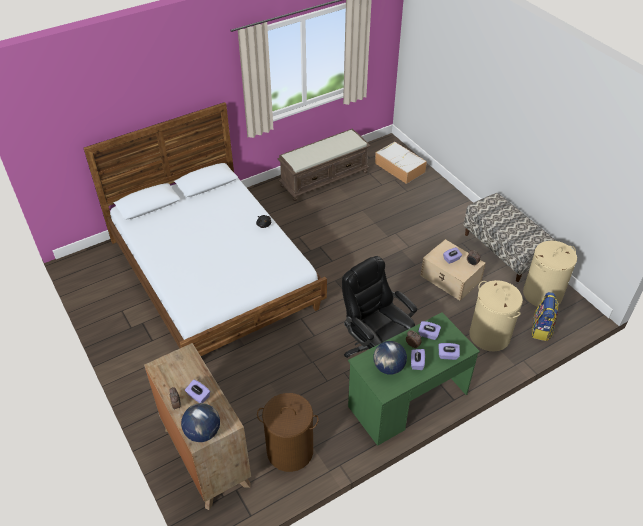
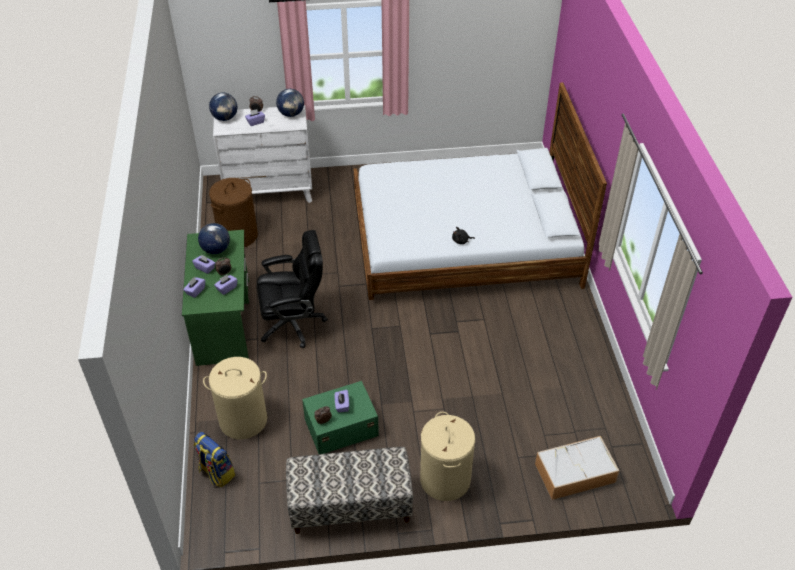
camera: 115 degrees right, 0 degrees up
(168, 369) = (291, 114): none -> globe
(206, 456) = (269, 193): brown dresser -> white dresser
(324, 178) = (583, 379): brown bench -> none
(451, 278) = (340, 427): beige storage box -> green storage box
(542, 294) = (259, 506): beige laundry basket -> beige laundry basket (445, 479)

